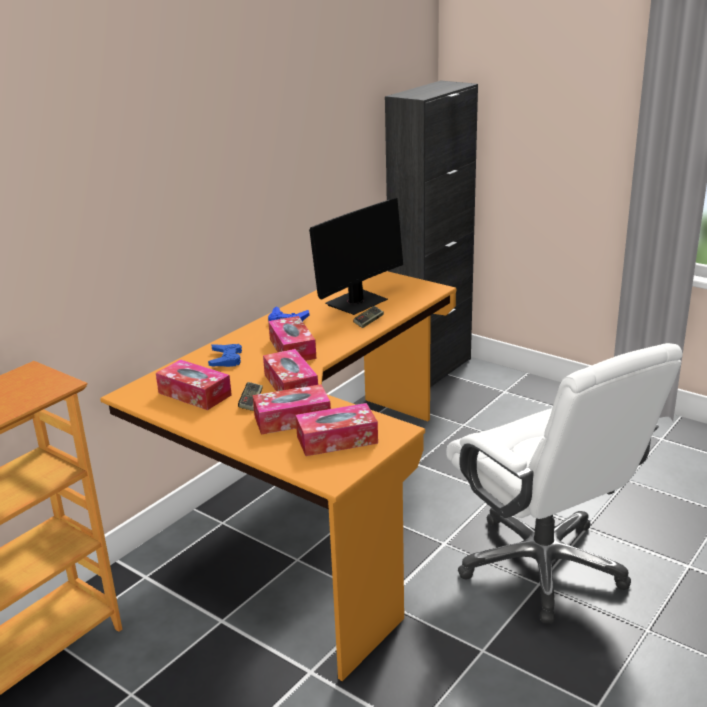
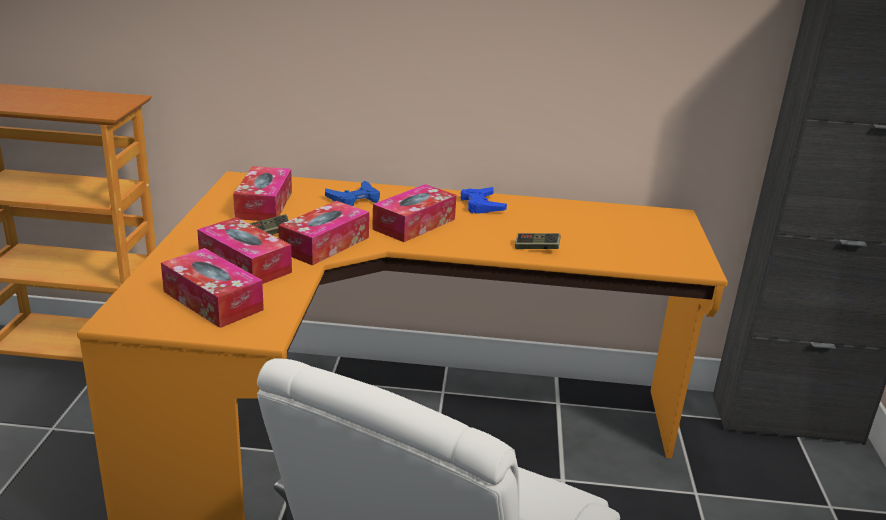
camera: 55 degrees right, 0 degrees up
(357, 303) = (580, 229): monitor -> none

